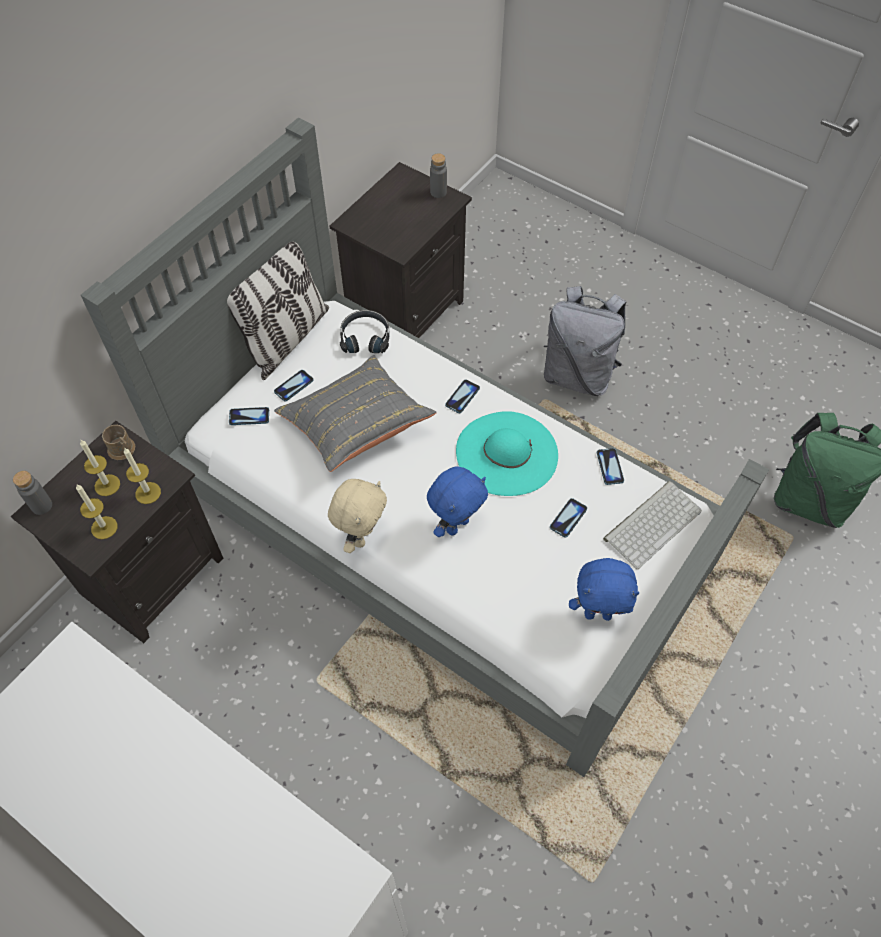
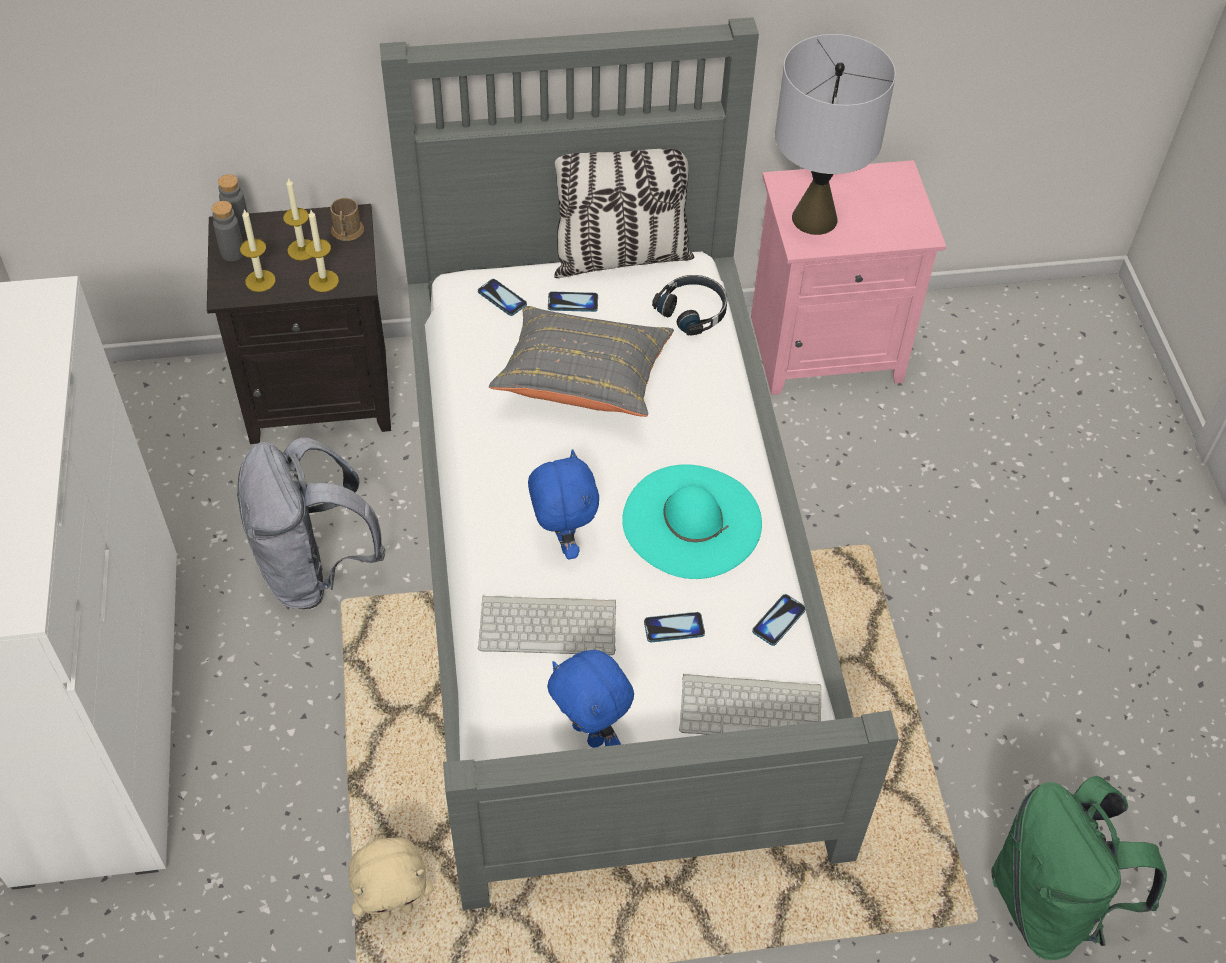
camera: 45 degrees right, 5 degrees down
(361, 536) = (470, 477): beige plush toy -> beige plush toy (395, 907)
(388, 231) = (814, 218): none -> grey table lamp
(405, 311) = (827, 347): black nightstand -> pink nightstand
(438, 192) = (915, 217): grey bottle -> grey bottle (232, 253)
(456, 525) = (562, 541): blue plush toy -> blue plush toy turned 105 degrees counterclockwise
(462, 397) = (716, 436): phone -> none
(507, 576) = (549, 624): none -> keyboard
(578, 375) = (938, 553): grey backpack -> grey backpack (315, 569)

